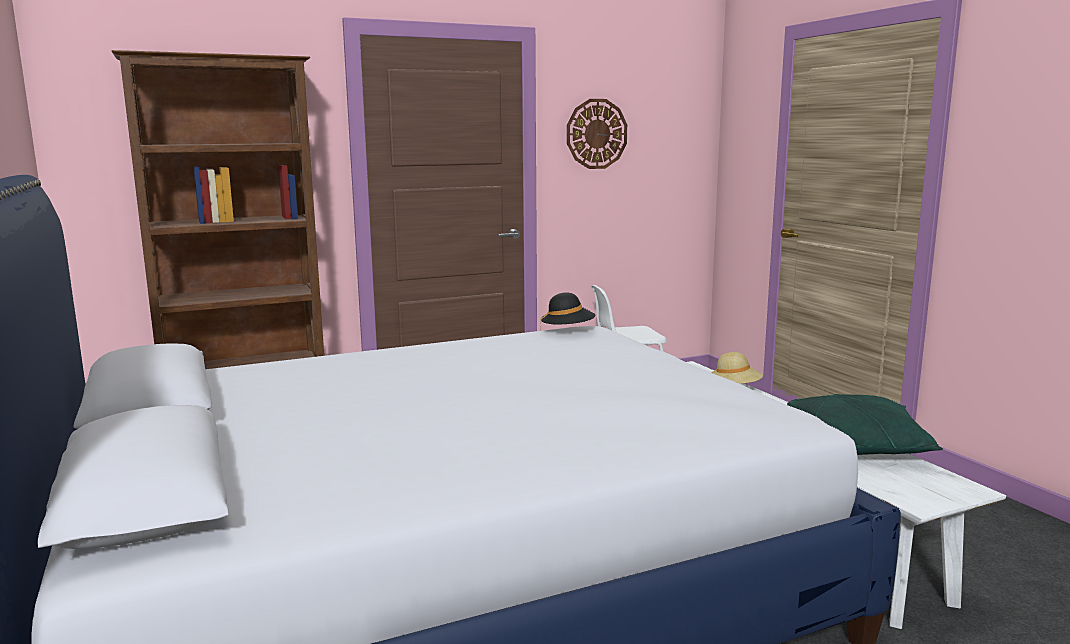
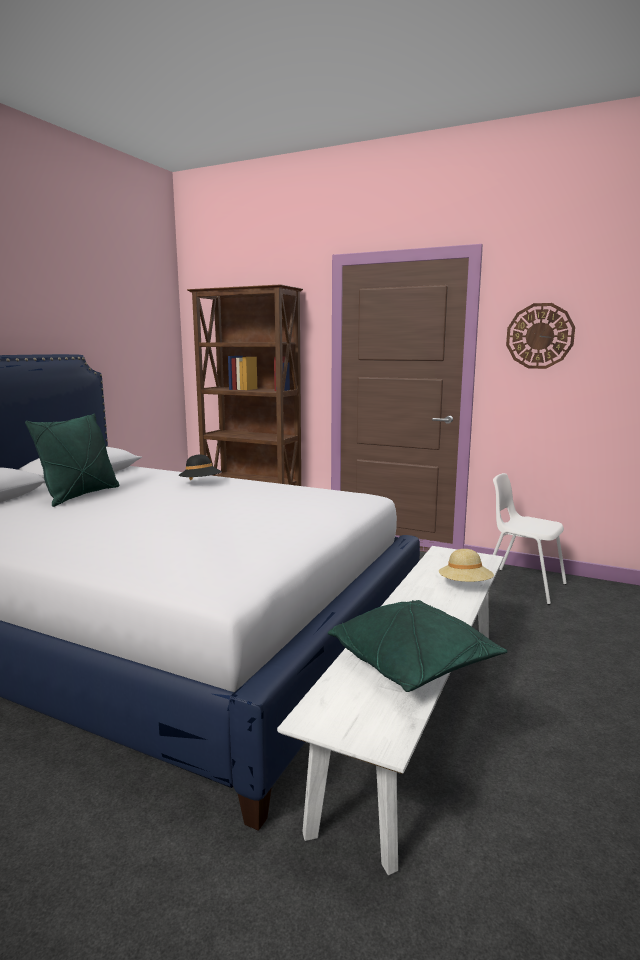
camera: 50 degrees right, 0 degrees up
(291, 420) = (80, 495): none -> green pillow
(567, 331) = (345, 494): black hat -> black hat (201, 483)

